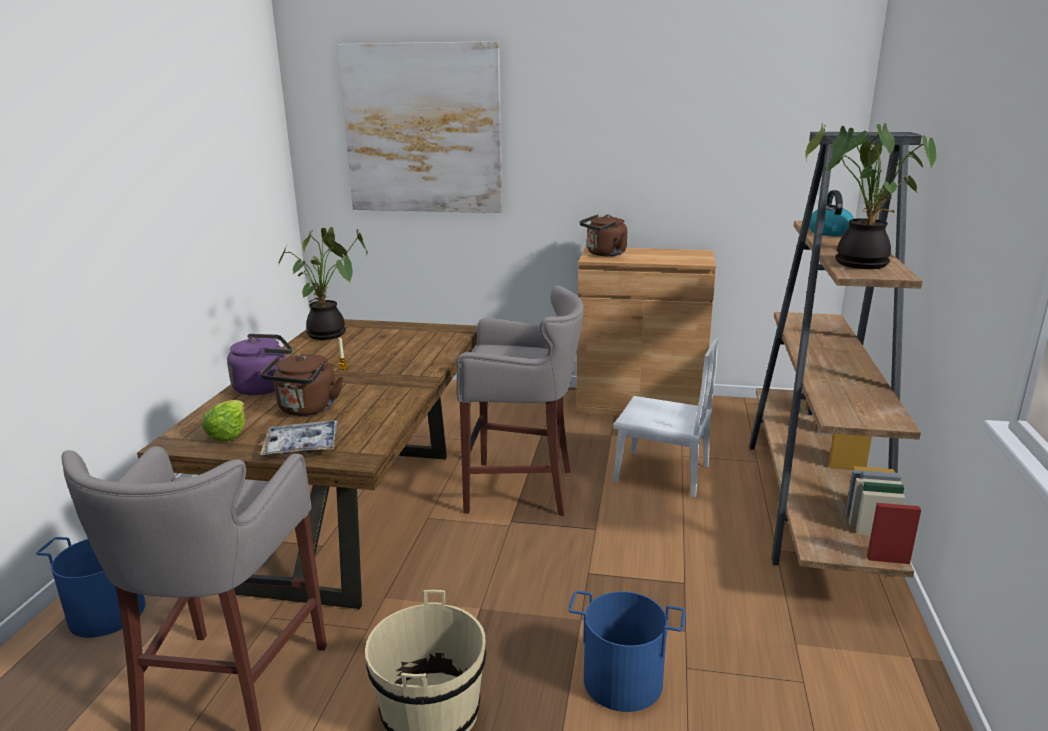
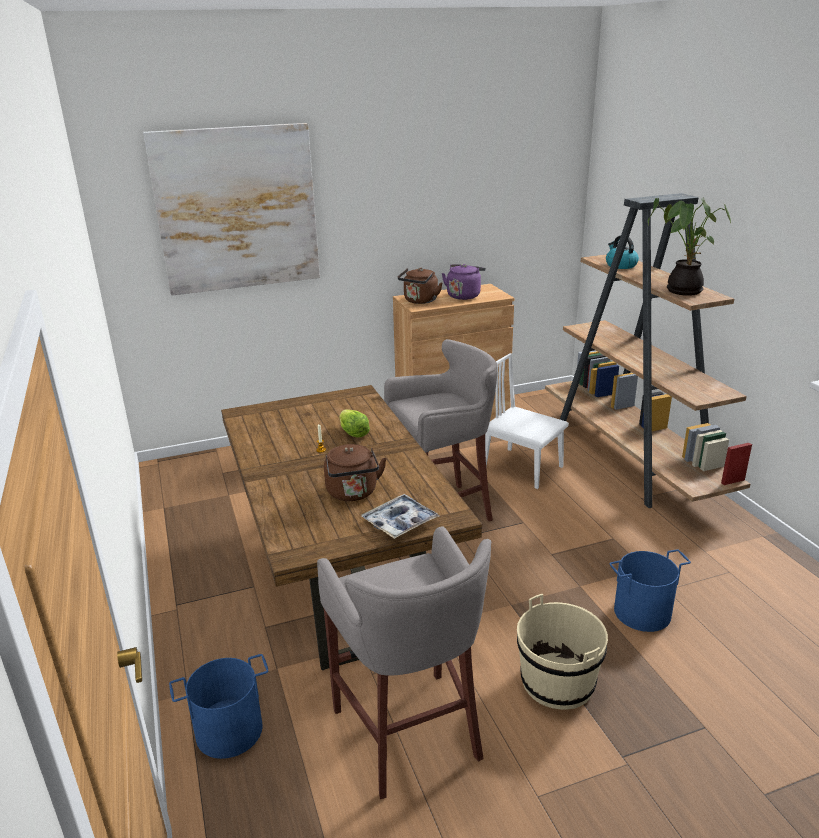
camera: 30 degrees left, 5 degrees up
(228, 433) = (324, 532): lettuce -> lettuce (353, 432)
(265, 387) = (283, 485): purple kettle -> purple kettle (464, 295)
(329, 335) = (258, 424): potted plant -> none
(661, 473) = (522, 468): white chair -> white chair turned 135 degrees counterclockwise

